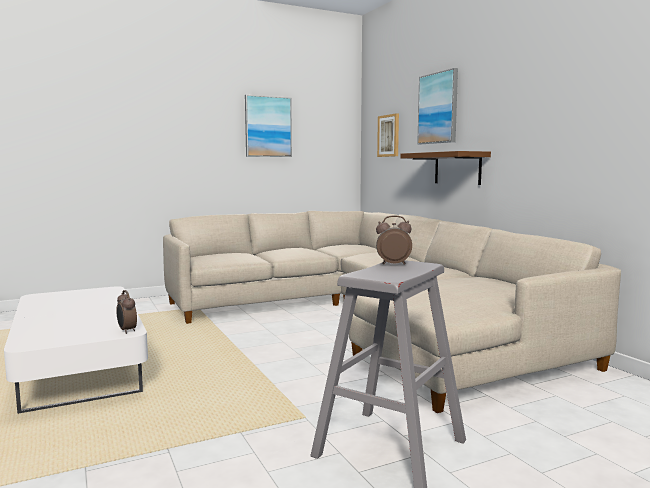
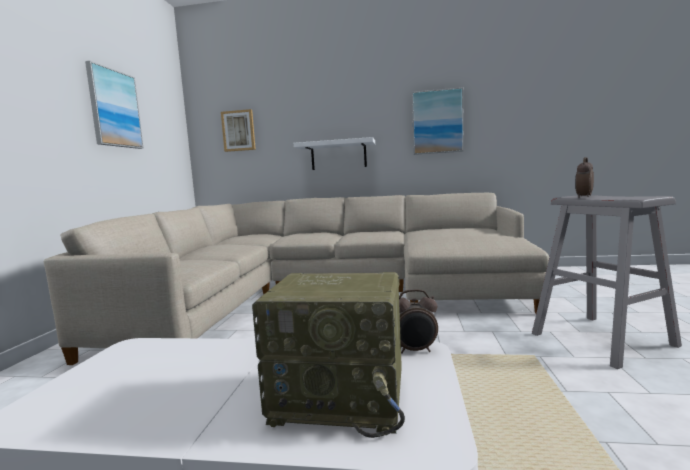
camera: 55 degrees left, 0 degrees up
(63, 327) = (342, 398): none -> radio
(438, 108) = (309, 105): picture -> picture (437, 122)
(457, 168) = (338, 155): brown shelf -> white shelf

